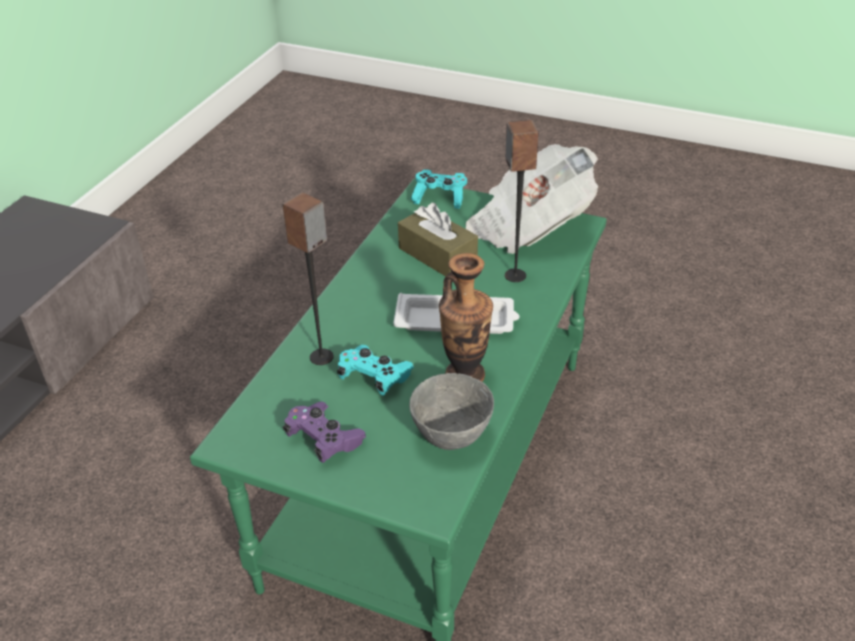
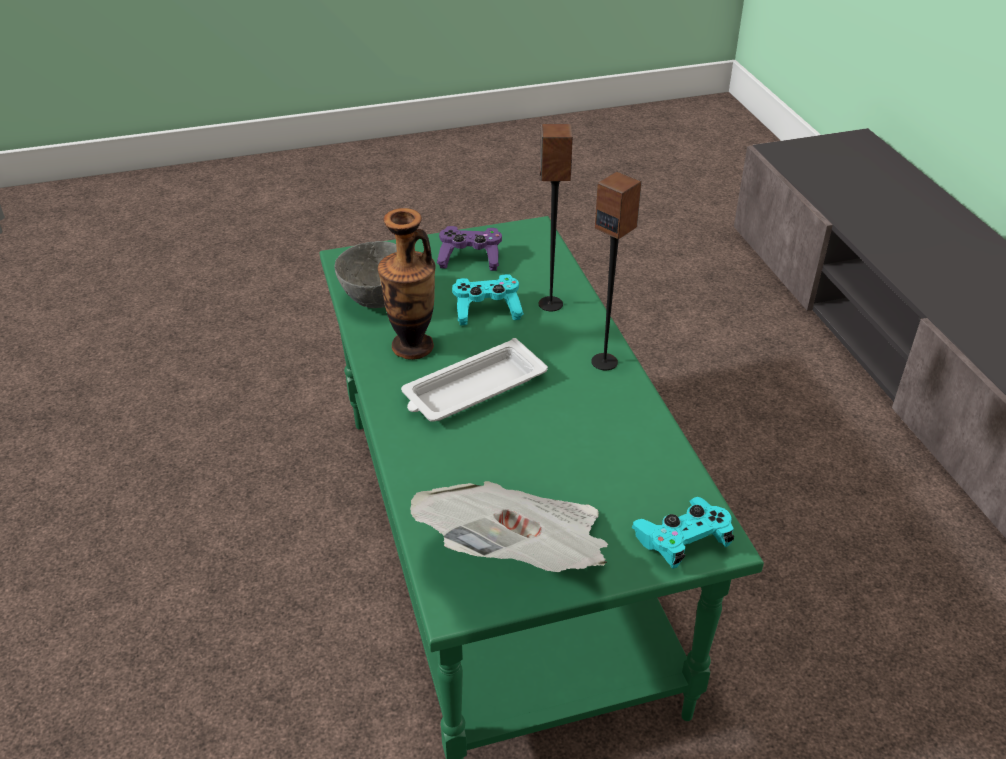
camera: 140 degrees right, 0 degrees up
(437, 255) = (578, 452): brown tissue box -> none
(514, 275) = (466, 471): speaker -> speaker (605, 361)

